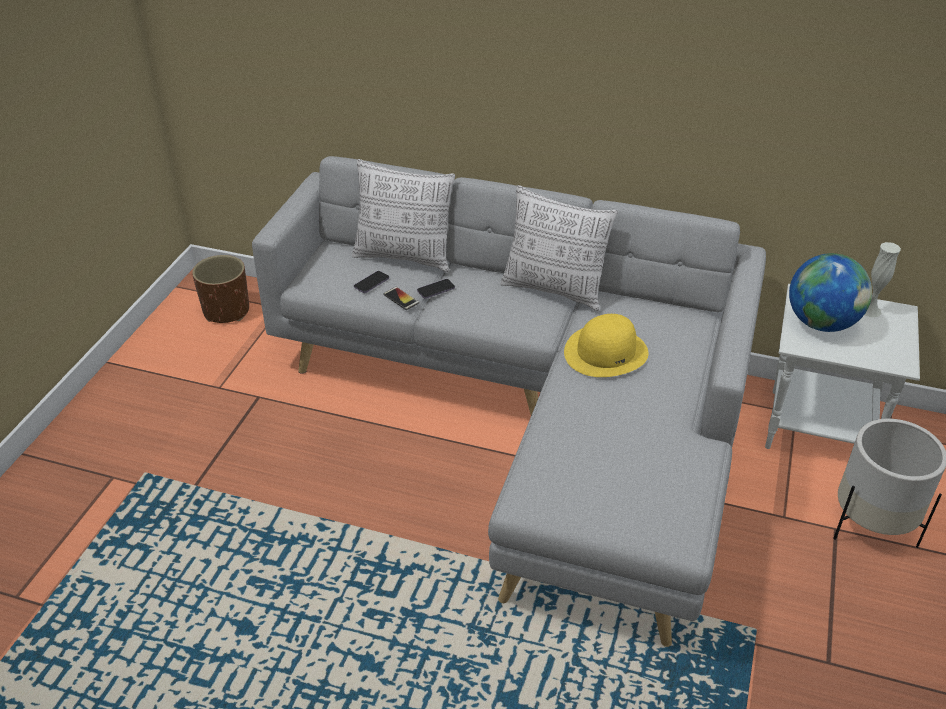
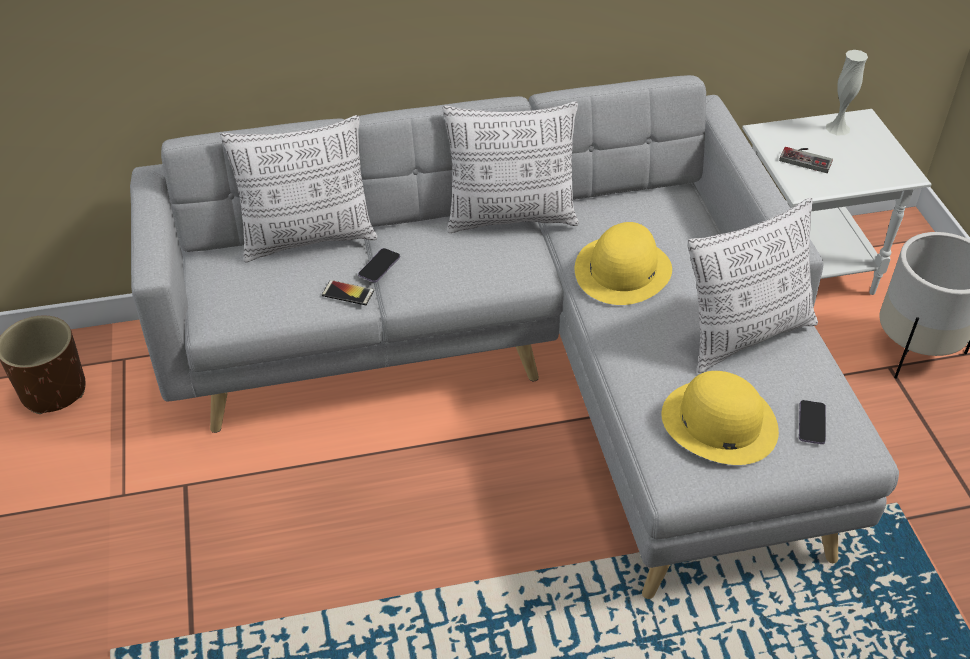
camera: 30 degrees left, 5 degrees up
(371, 283) = (296, 286): phone -> phone (811, 423)
(586, 478) = (718, 422): none -> yellow hat
(662, 430) = (745, 335): none -> pillow
(821, 323) = (806, 158): globe -> game controller

